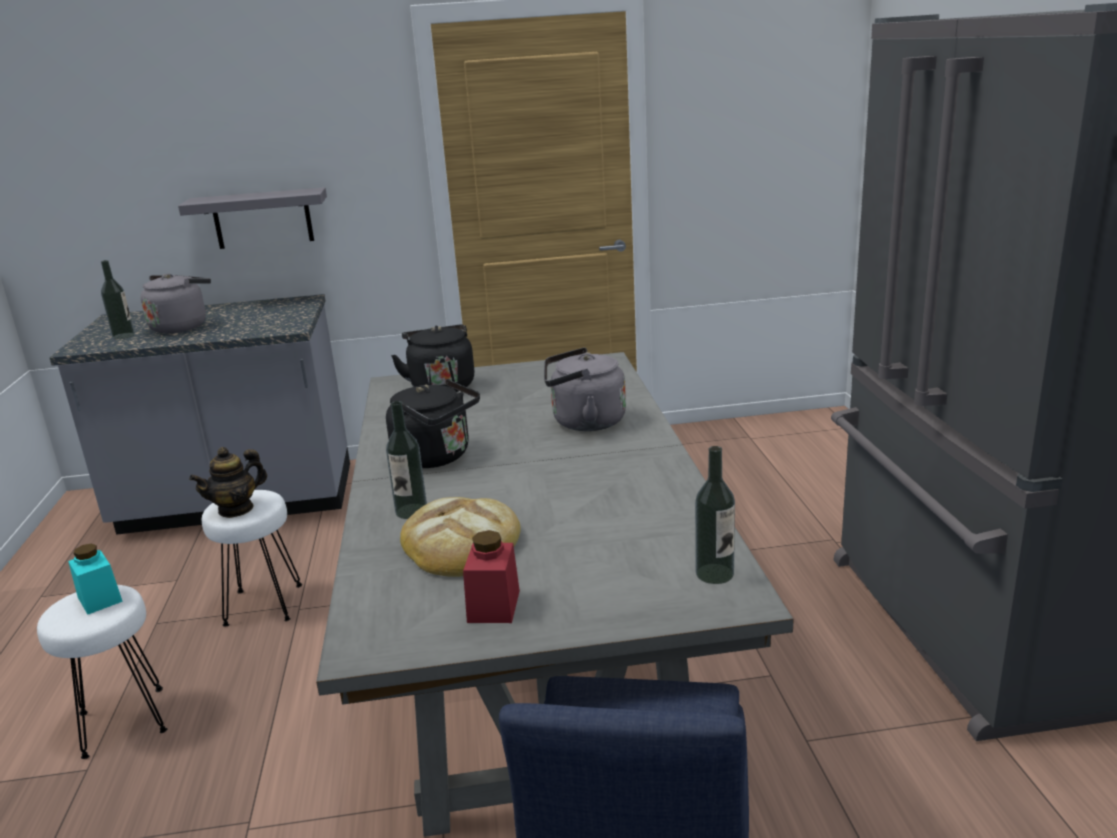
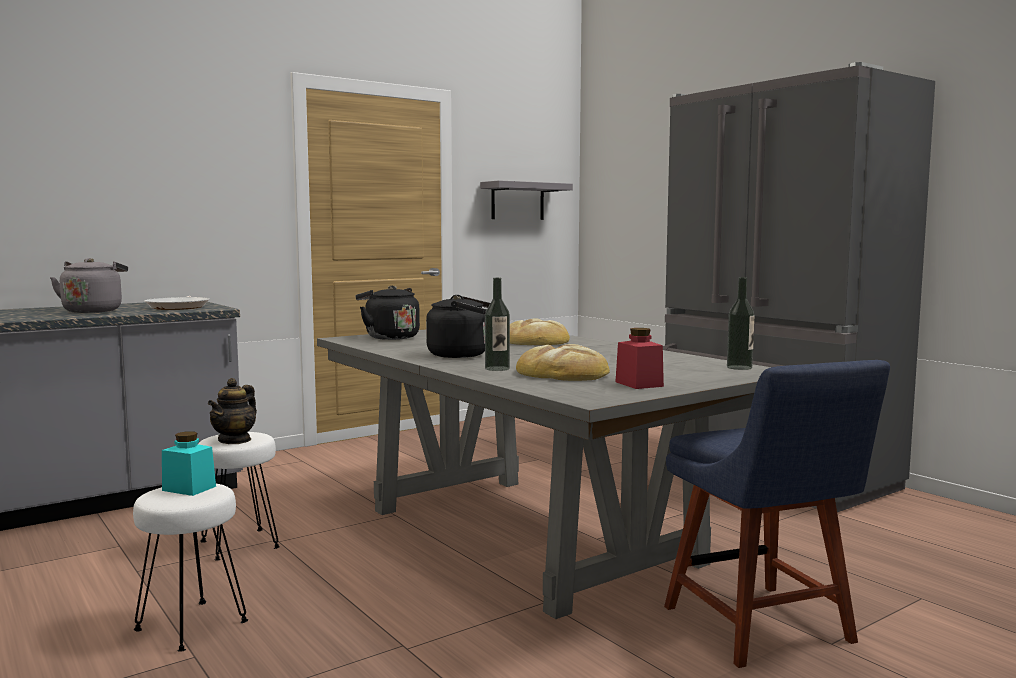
camera: 30 degrees left, 15 degrees down
(123, 336) = (39, 315): bottle -> none
(262, 218) = (149, 229): grey shelf -> grey shelf (517, 201)
(265, 321) = (179, 307): none -> frying pan
(584, 422) = (536, 341): grey kettle -> bread

